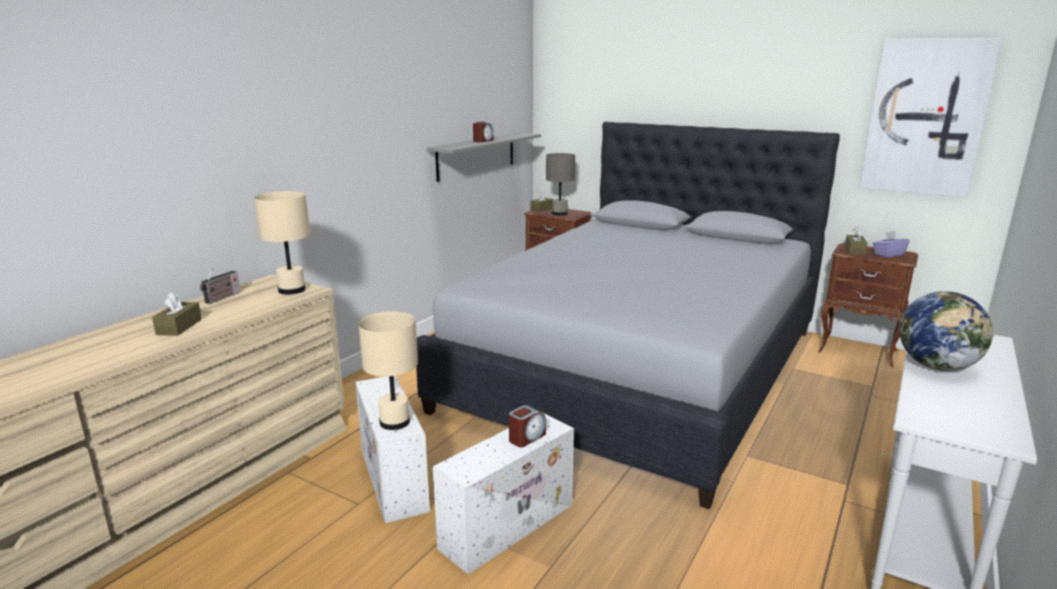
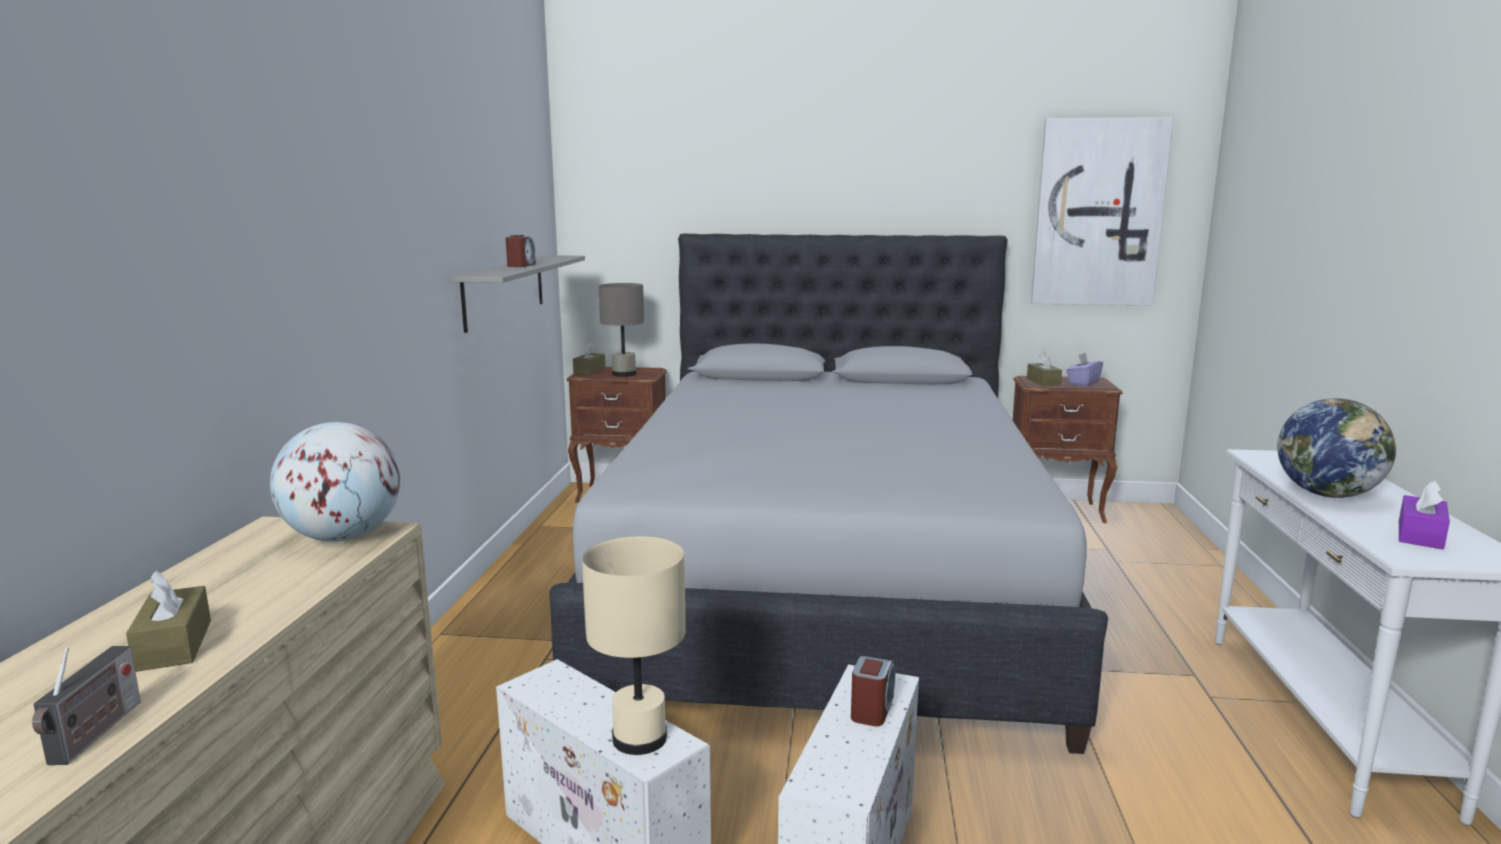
camera: 25 degrees left, 5 degrees down
(221, 298) = (206, 574): radio -> radio (94, 735)
(291, 290) = (343, 537): beige table lamp -> globe
(963, 408) = (1420, 535): none -> purple tissue box

